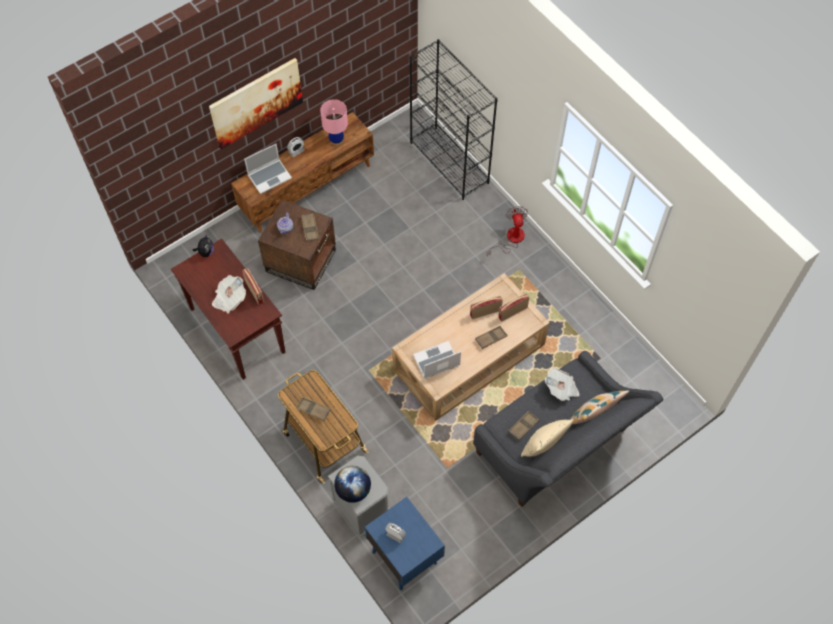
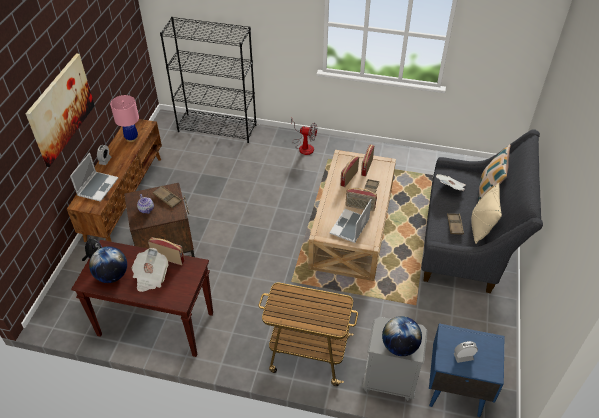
camera: 40 degrees left, 15 degrees down
(205, 278) = (112, 275): none -> globe
(313, 410) = (304, 311): brown tray -> none
(465, 348) = (360, 207): none -> radio
(510, 239) = (304, 146): fan -> fan turned 150 degrees clockwise

